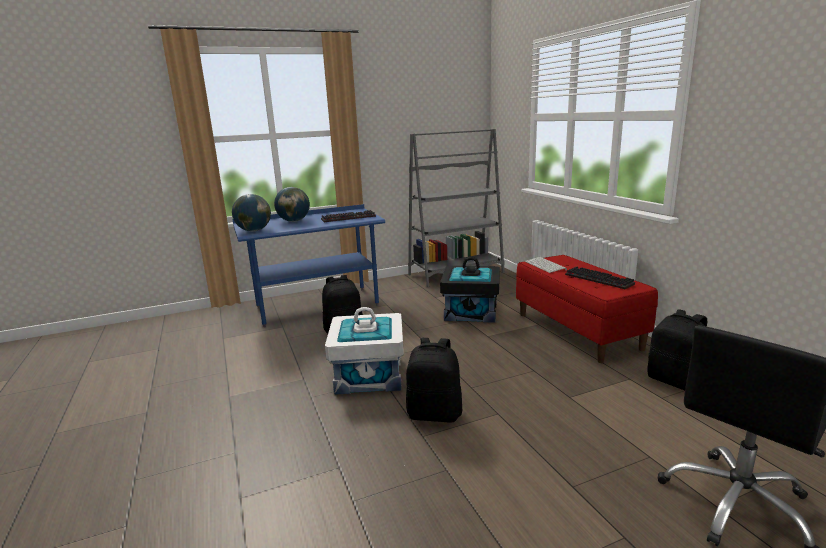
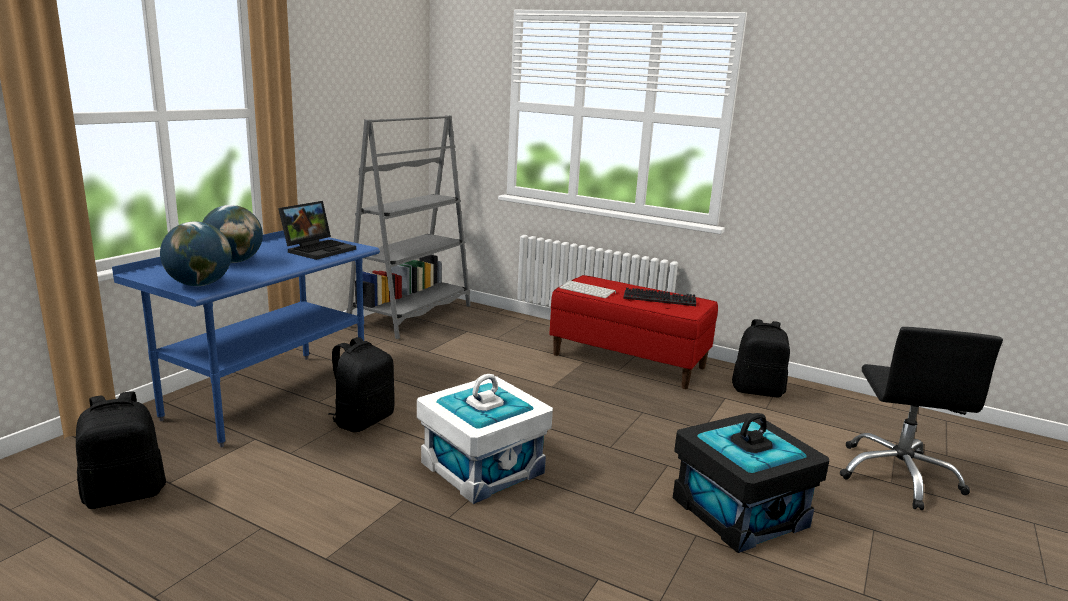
camera: 40 degrees left, 0 degrees up
(349, 217) = (319, 249): keyboard -> laptop
(435, 413) = (612, 485): black backpack -> black backpack (125, 494)
(471, 311) = (495, 361): black storage box -> black storage box (739, 511)

